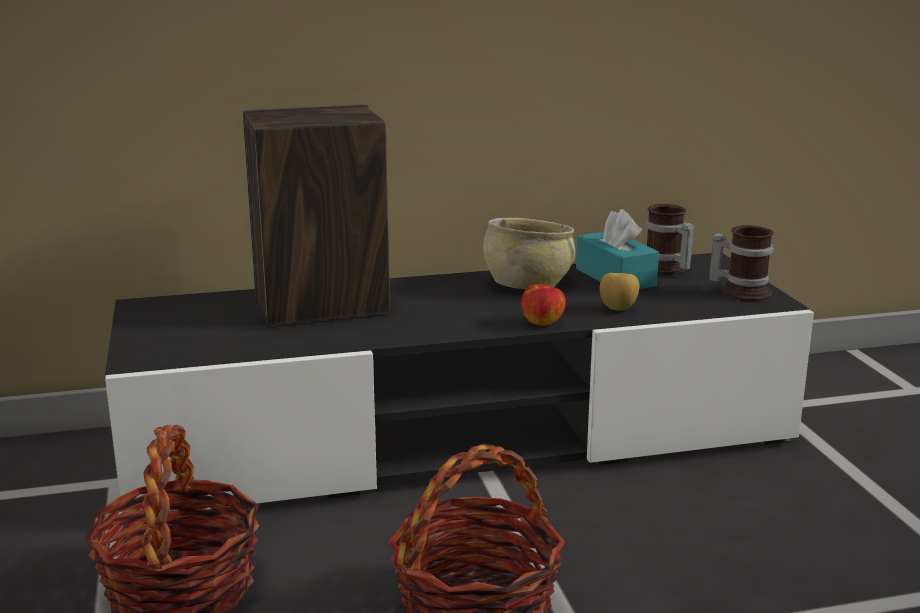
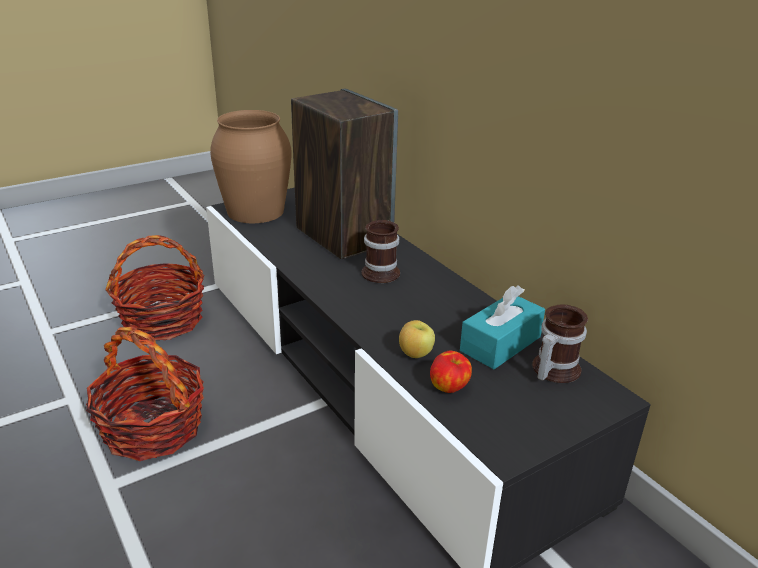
camera: 70 degrees right, 10 degrees up
(176, 345) = (255, 211): none -> brown vase
(528, 285) = (445, 303): beige bowl -> none
(543, 323) = (359, 322): apple -> apple (449, 387)
(741, 291) = (521, 426): mug -> mug (383, 271)

